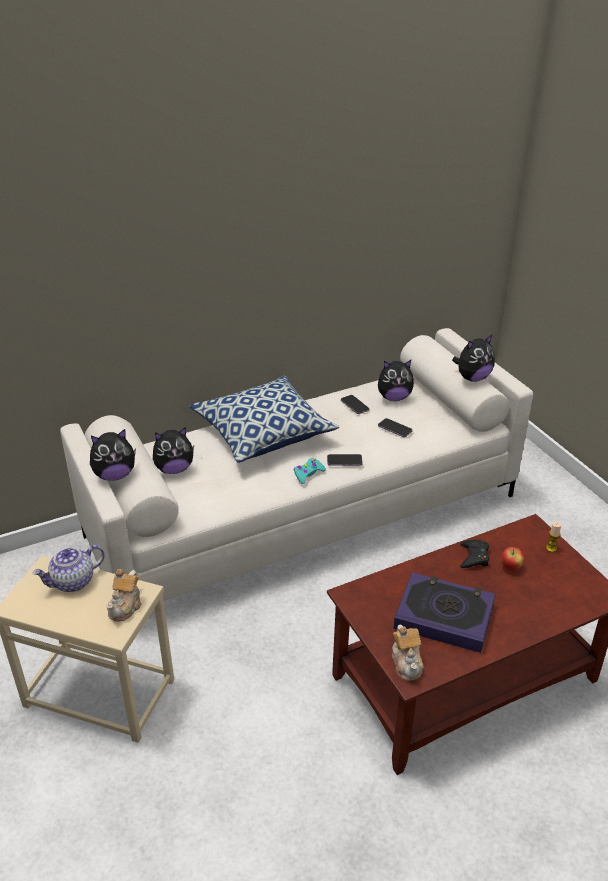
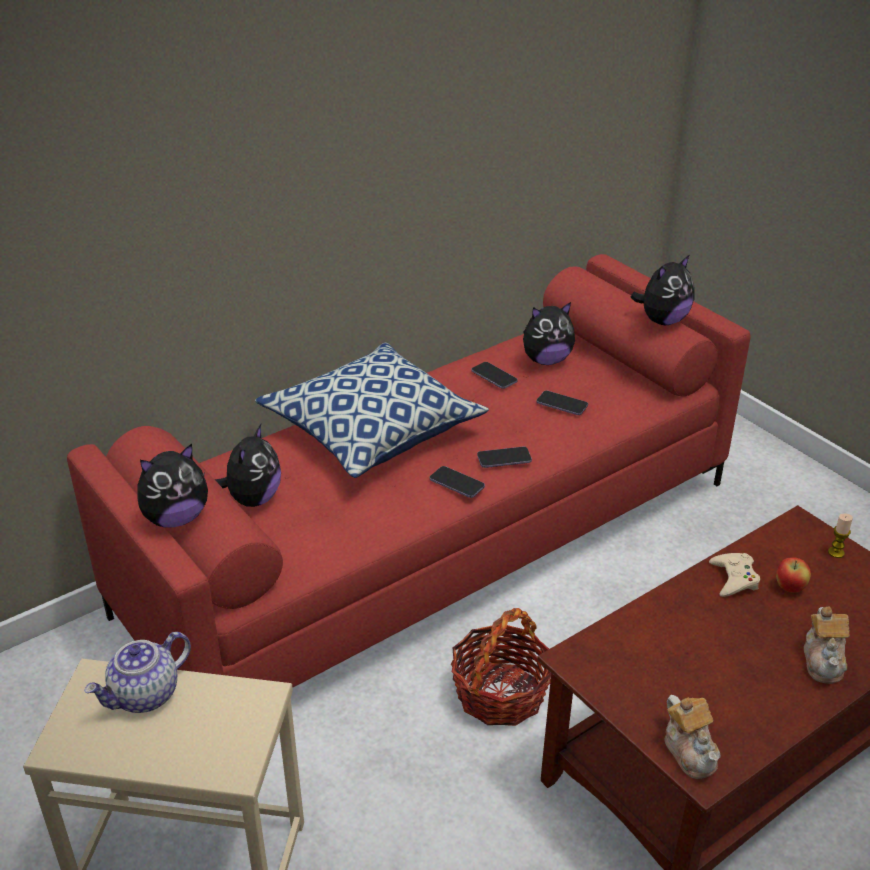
camera: 10 degrees left, 0 degrees up
(126, 606) = (241, 723): teapot -> teapot (824, 660)
(174, 469) = (252, 499): plush toy -> plush toy turned 45 degrees counterclockwise
(304, 514) = (435, 544): white sofa -> red sofa
(308, 474) = (457, 483): turquoise game controller -> phone
(321, 616) = (500, 694): none -> basket
(444, 616) = (721, 673): book -> none
(474, 557) = (734, 579): black game controller -> beige game controller

